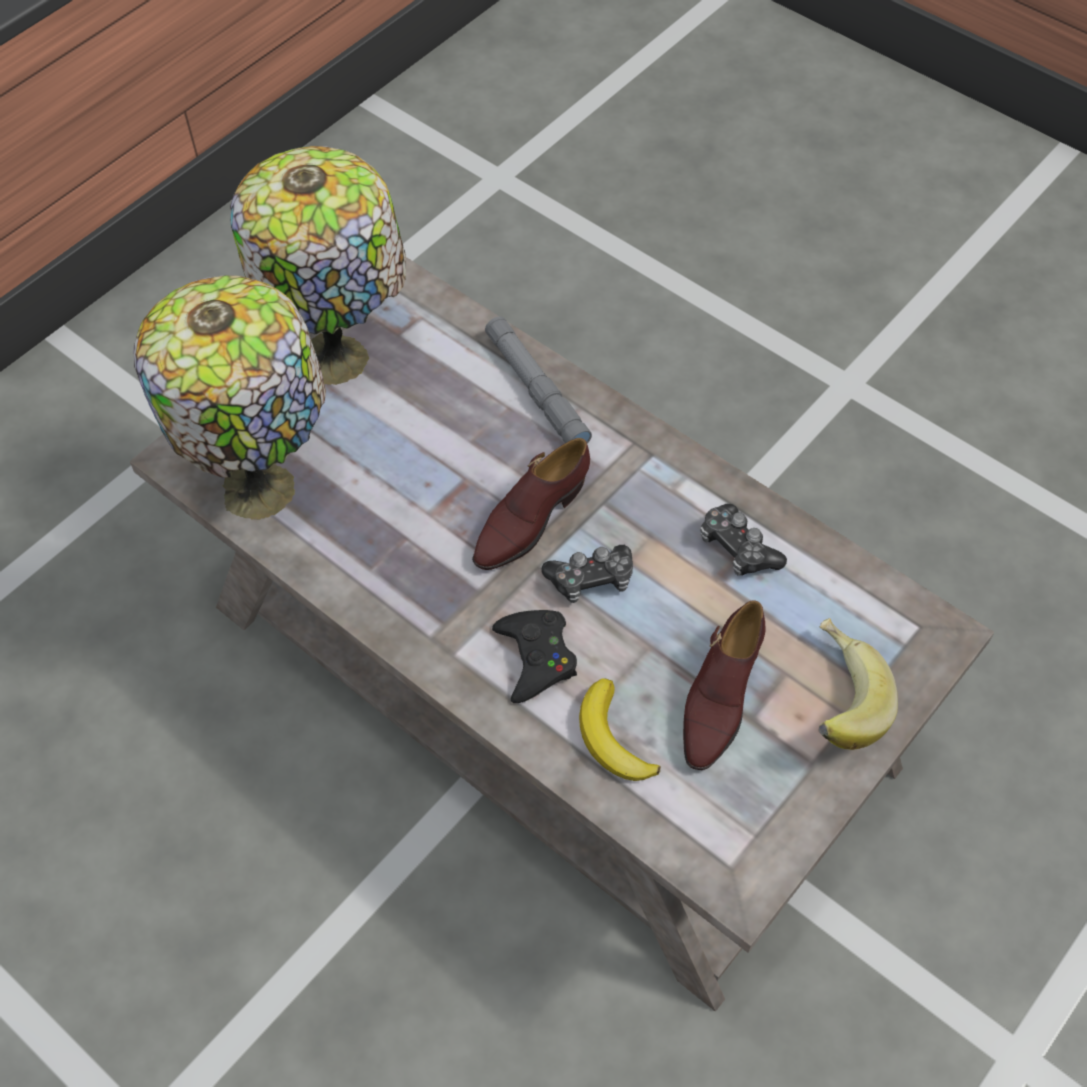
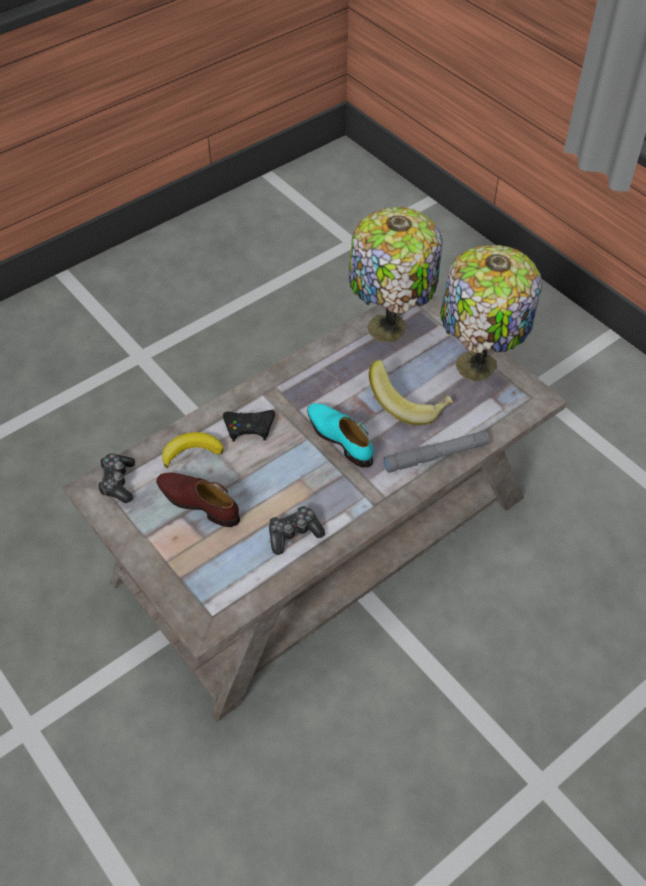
camera: 100 degrees right, 5 degrees down
(530, 519) = (340, 438): brown shoe -> turquoise shoe
(591, 580) = (291, 459): game controller -> game controller (117, 482)
(833, 701) = (178, 556): banana -> banana (409, 404)

